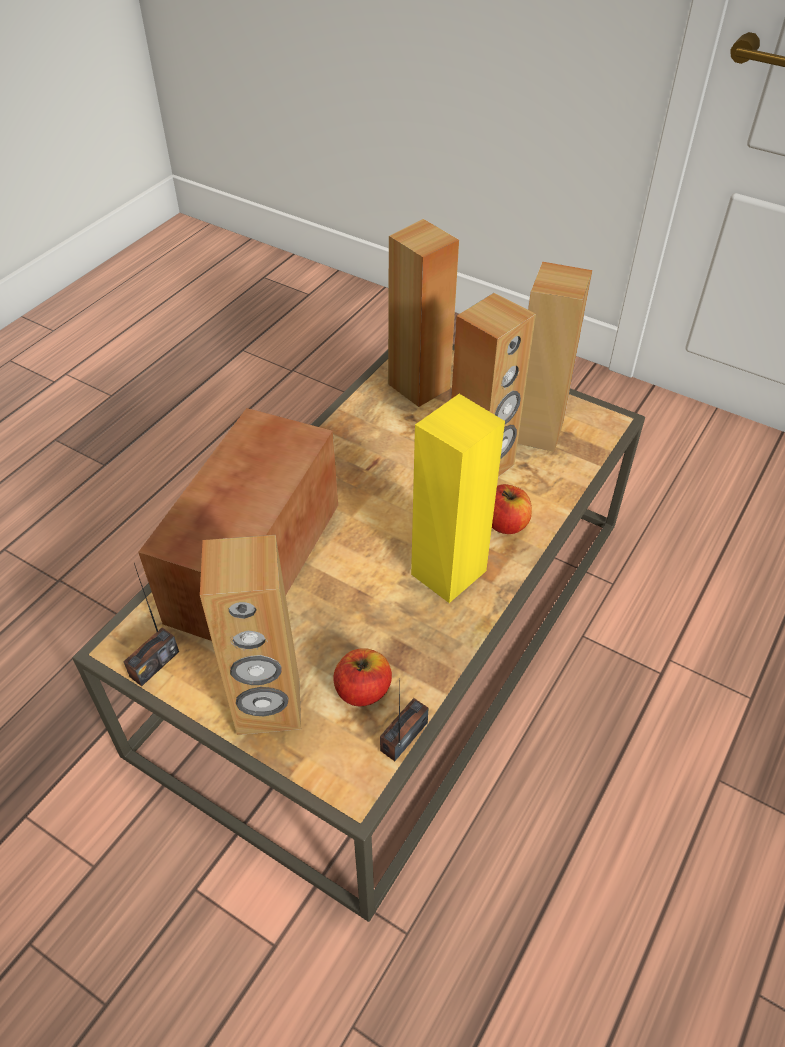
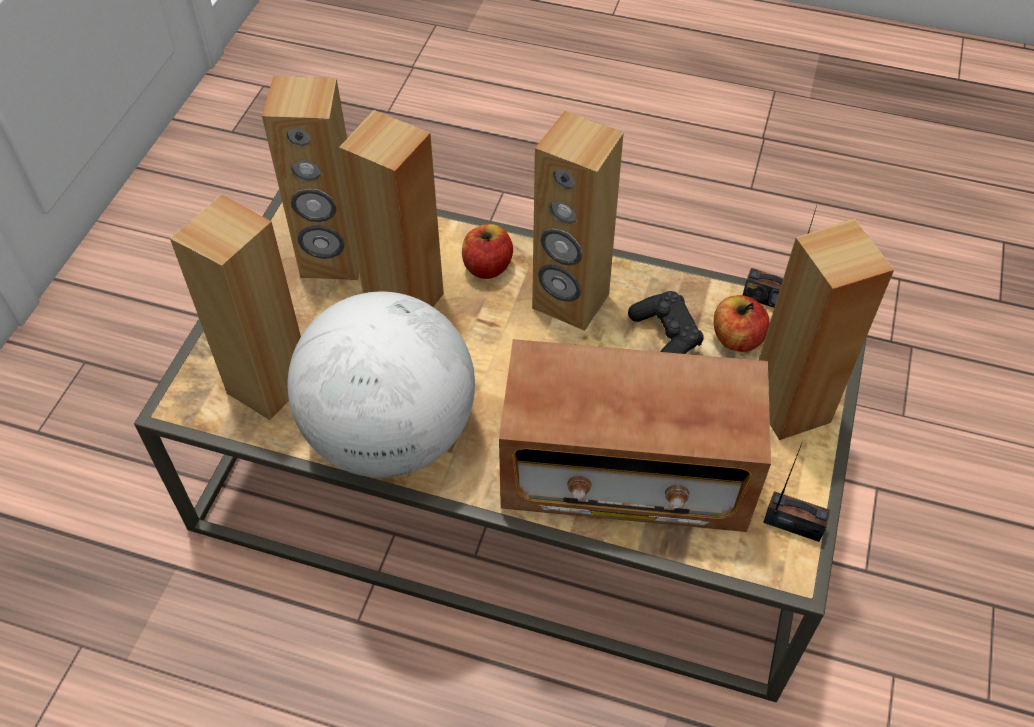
camera: 105 degrees left, 5 degrees up
(350, 439) = (390, 435): none -> globe
(382, 632) = (665, 338): none -> black game controller
(447, 572) = (570, 302): yellow speaker -> brown speaker

